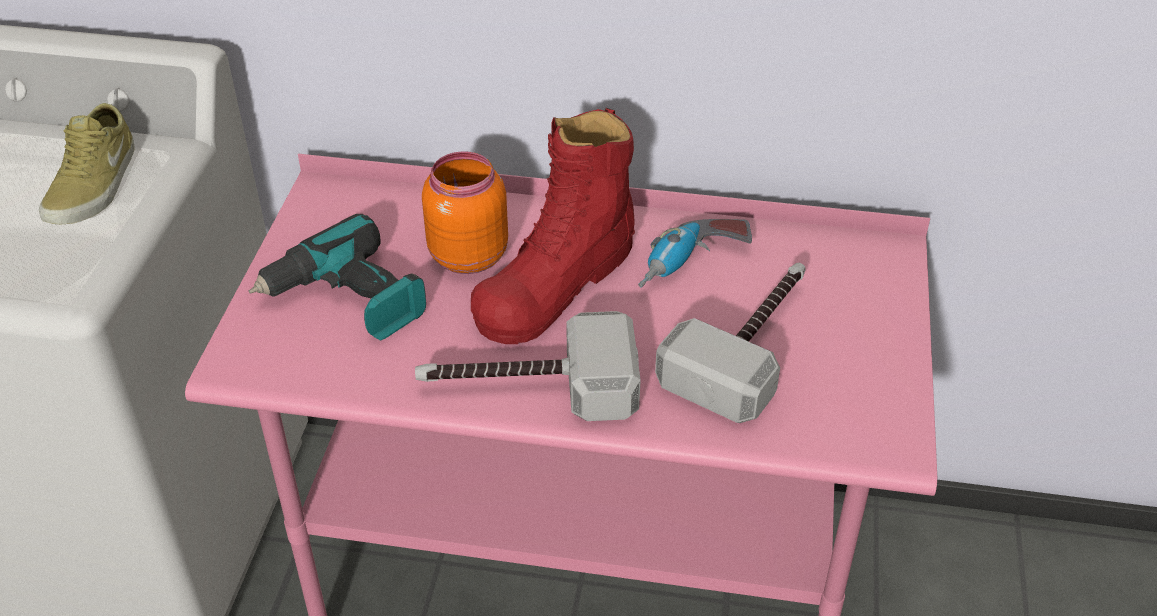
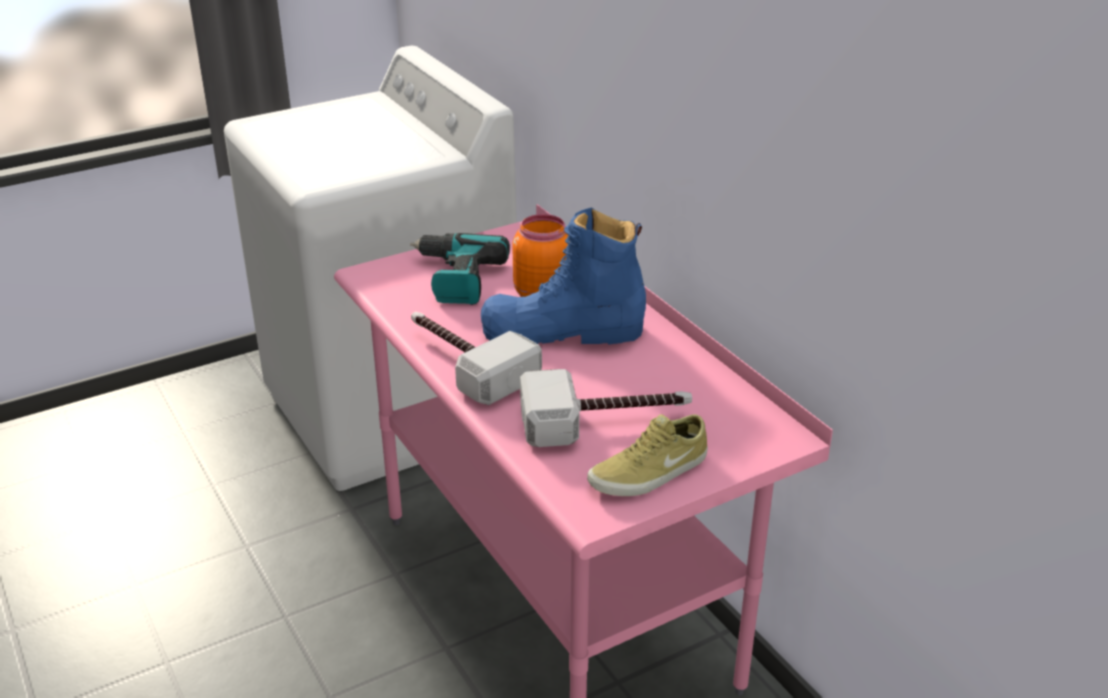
camera: 50 degrees right, 10 degrees down
(95, 185) = (393, 153): beige shoe -> beige shoe (650, 473)
(556, 283) = (562, 331): red boot -> blue boot
(691, 266) = (648, 368): power drill -> none

